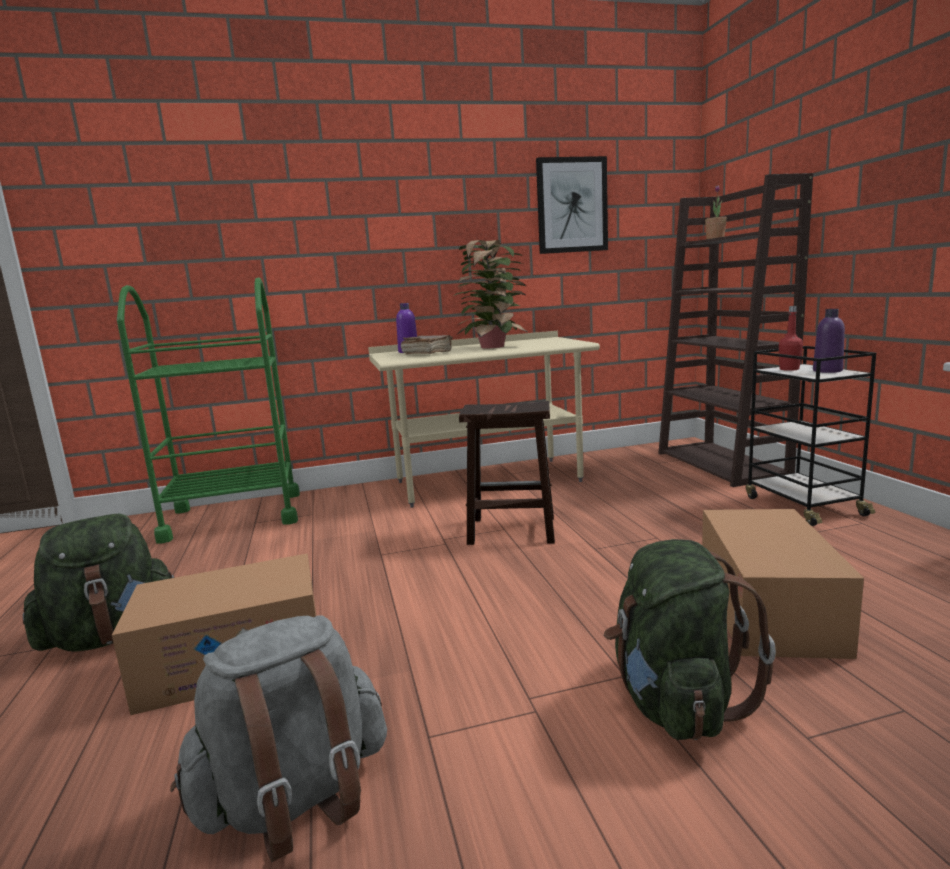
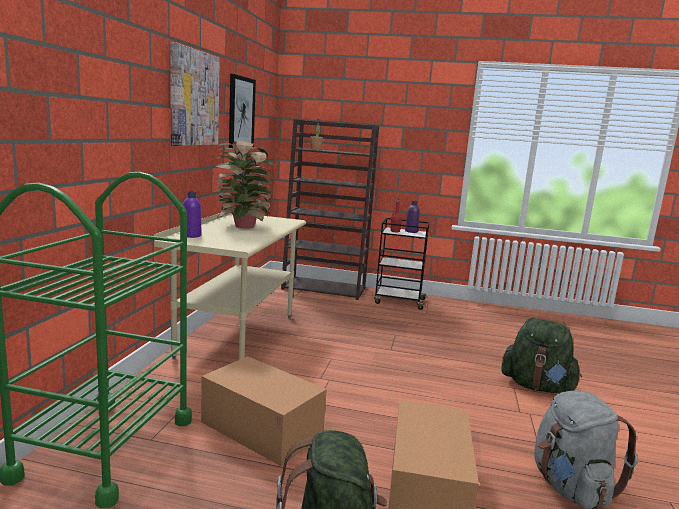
camera: 65 degrees left, 0 degrees up
(427, 354) = (228, 237): brown book -> none
(446, 200) = (194, 98): none -> picture
(510, 530) = (336, 358): brown stool -> none
(768, 609) = (483, 346): cardboard box -> cardboard box (261, 428)

